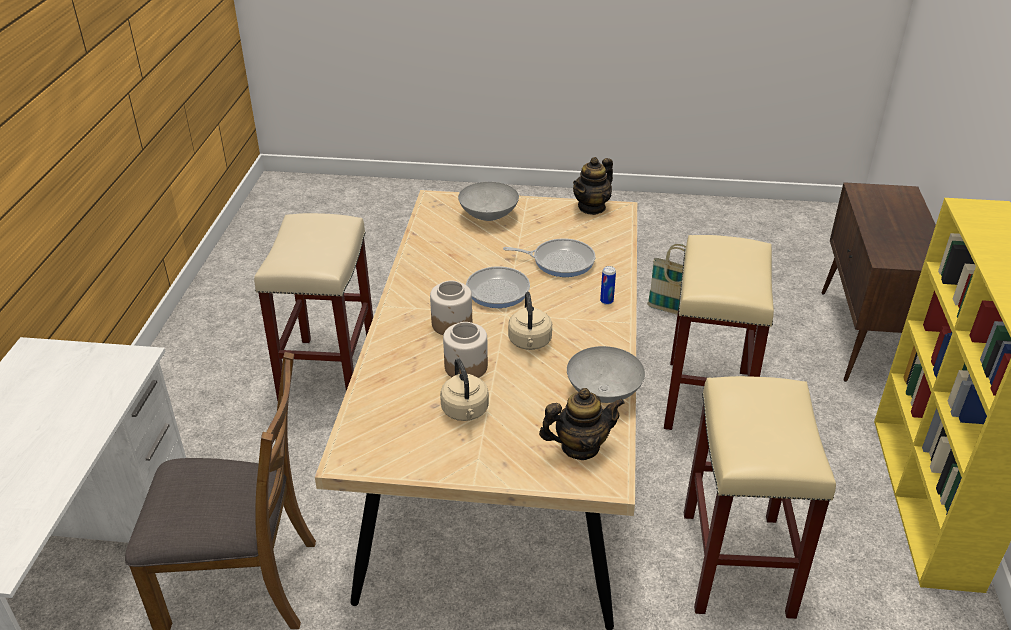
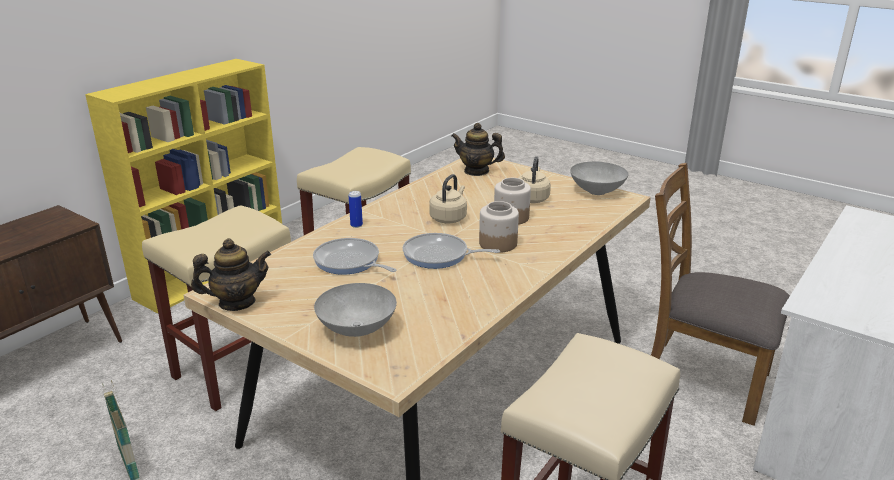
camera: 150 degrees left, 10 degrees down
(603, 393) = (433, 185): grey bowl -> grey bowl (597, 191)

